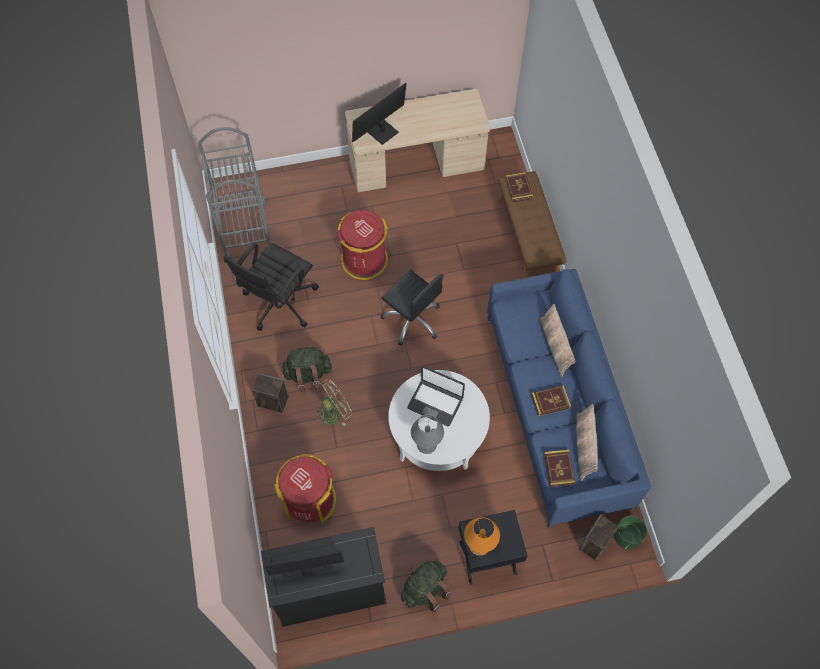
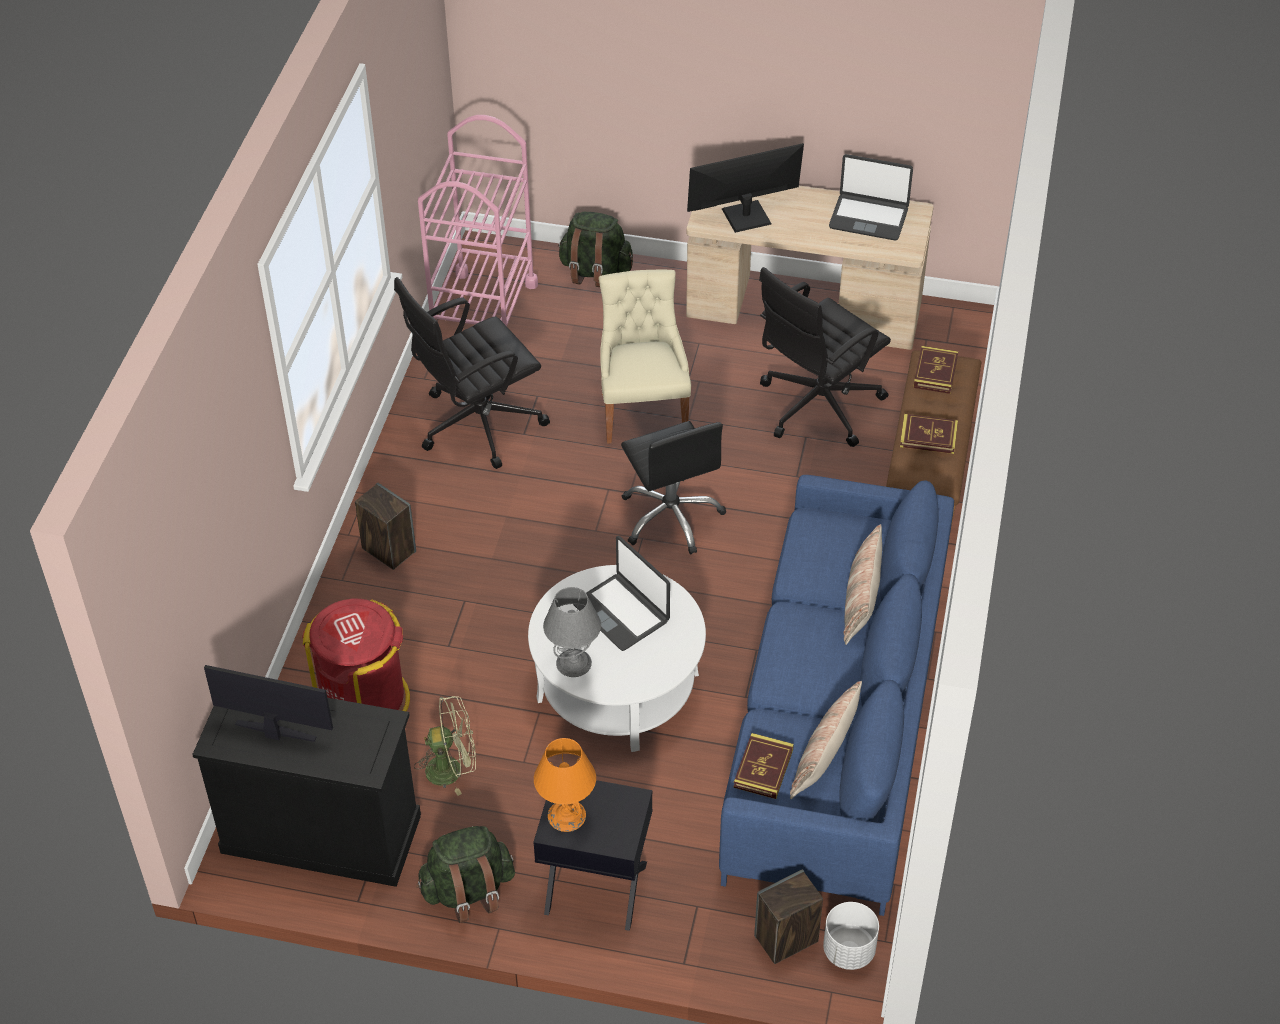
camera: 25 degrees right, 15 degrees down
(245, 230) = (483, 312): grey cart -> pink cart
(308, 374) = (463, 533): green backpack -> green backpack (595, 272)
(334, 412) = (472, 598): green fan -> green fan (452, 768)
(364, 260) = (643, 411): red trash can -> beige chair
(448, 109) = (868, 218): none -> laptop
(453, 222) = (816, 407): none -> black office chair
(550, 401) = (806, 671): book -> book (928, 436)
(627, 536) = (849, 951): green planter -> white planter

